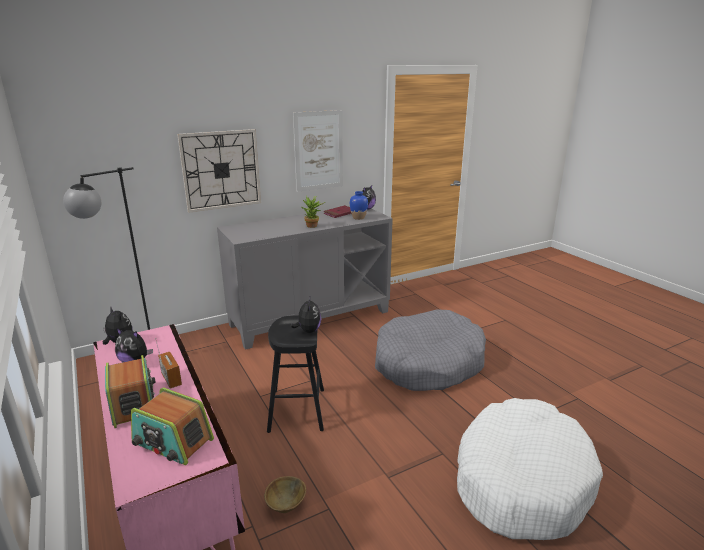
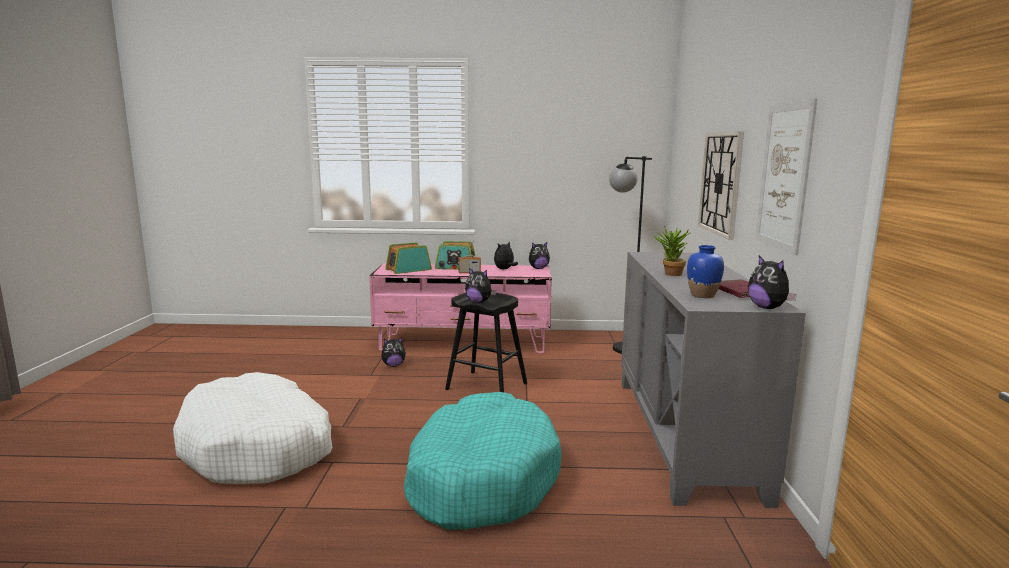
camera: 120 degrees right, 10 degrees down
(286, 506) = (393, 365): brown bowl -> plush toy
(428, 363) = (481, 478): grey dog bed -> turquoise dog bed

